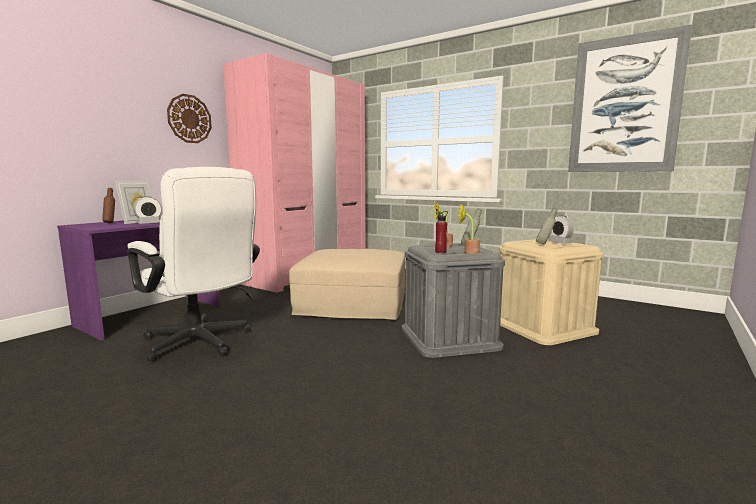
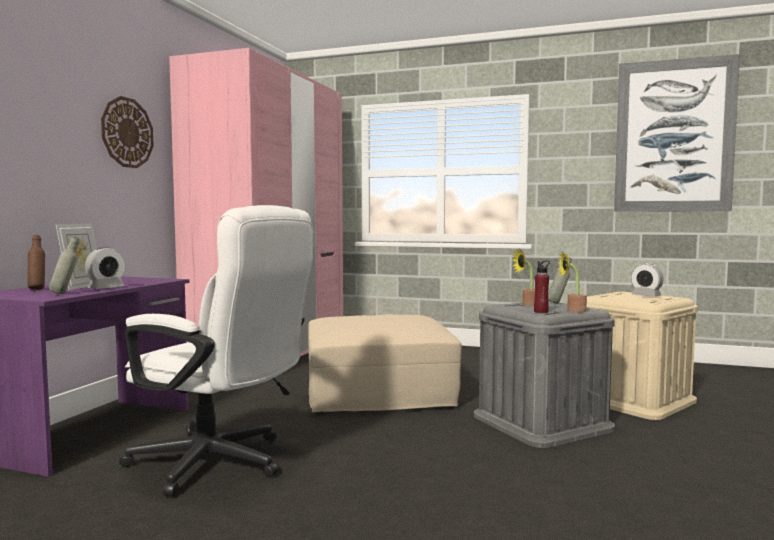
camera: 15 degrees left, 5 degrees down
(545, 244) = (634, 298): grey bottle -> grey bottle (65, 293)

